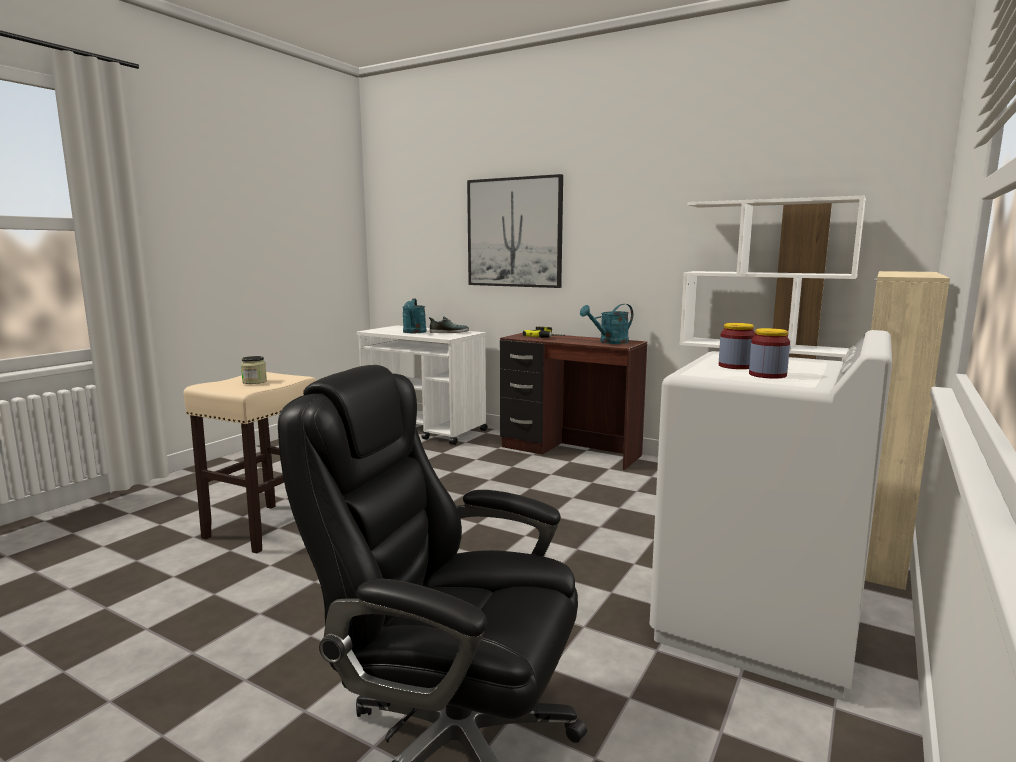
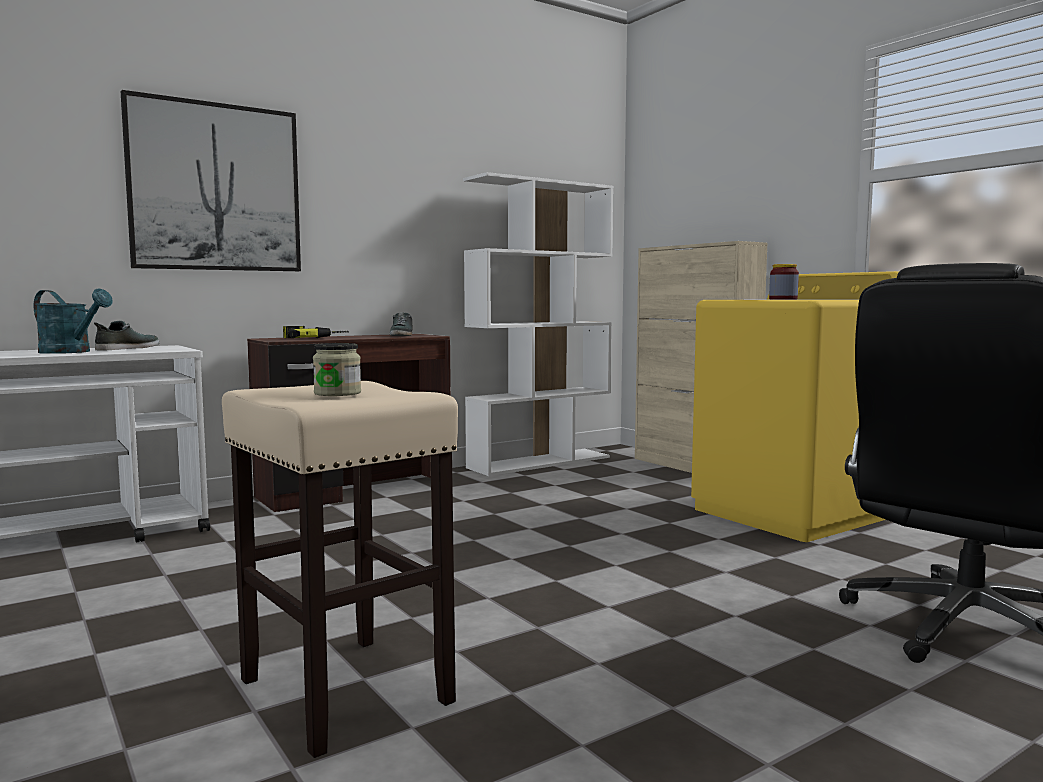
camera: 65 degrees left, 5 degrees down
(609, 342) = (402, 335): turquoise watering can -> shoe
(757, 624) = (791, 513): white washing machine -> yellow washing machine
(767, 375) = (823, 299): jar -> none

